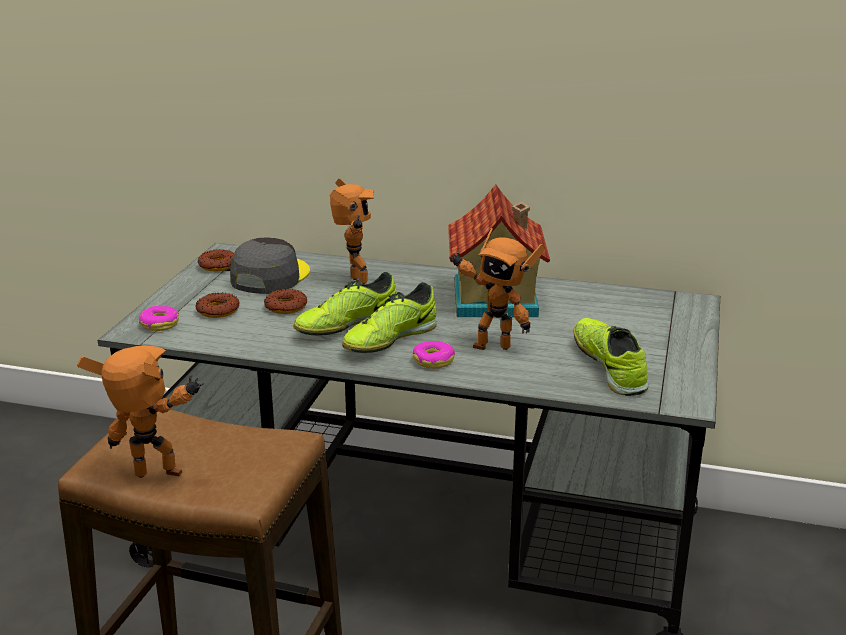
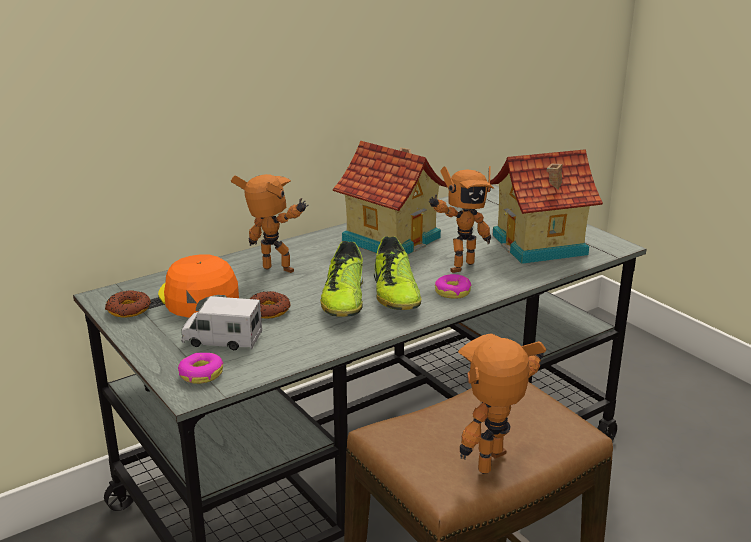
camera: 50 degrees left, 0 degrees up
(218, 311) = (222, 340): donut -> toy truck
(270, 276) = (198, 296): grey cap -> orange cap
(609, 366) = (540, 246): shoe -> toy house

